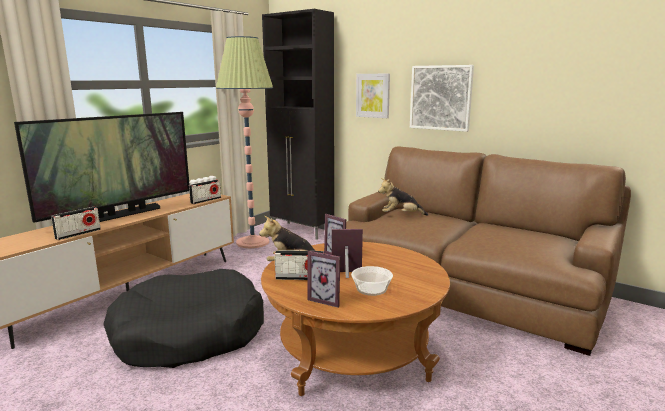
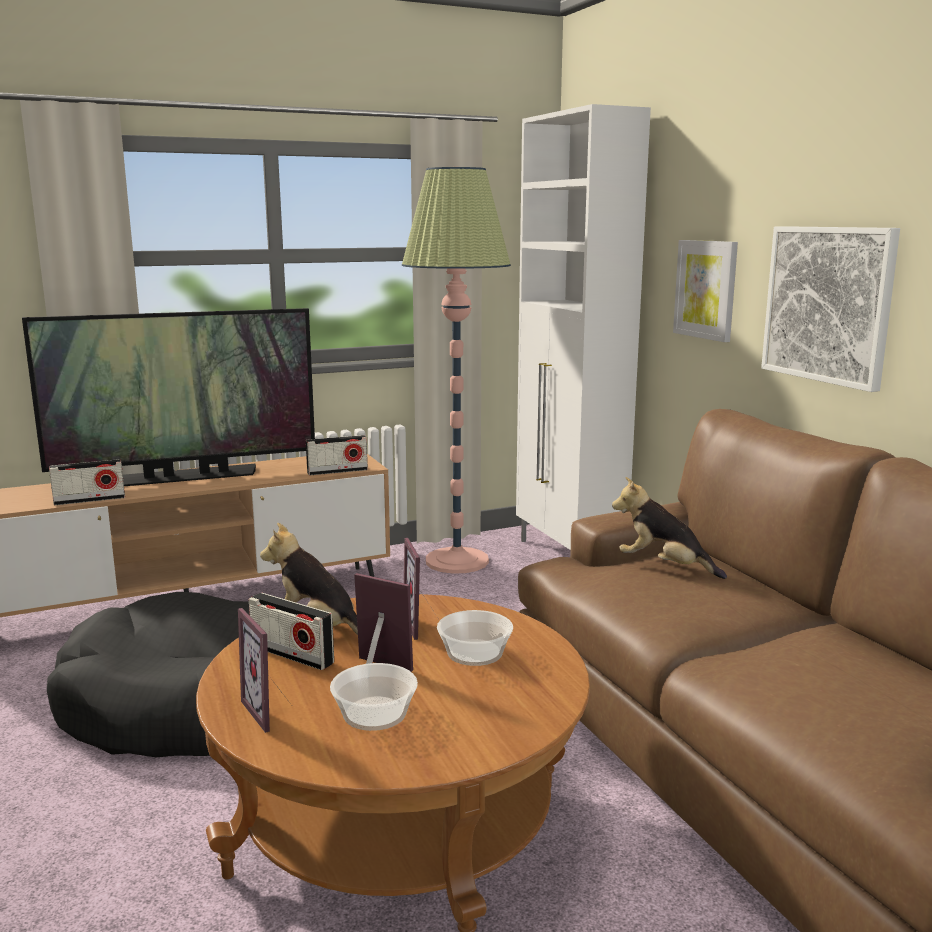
camera: 30 degrees right, 0 degrees up
(302, 231) = (568, 556): black cabinet -> white cabinet
(375, 259) = (473, 652): none -> bowl

